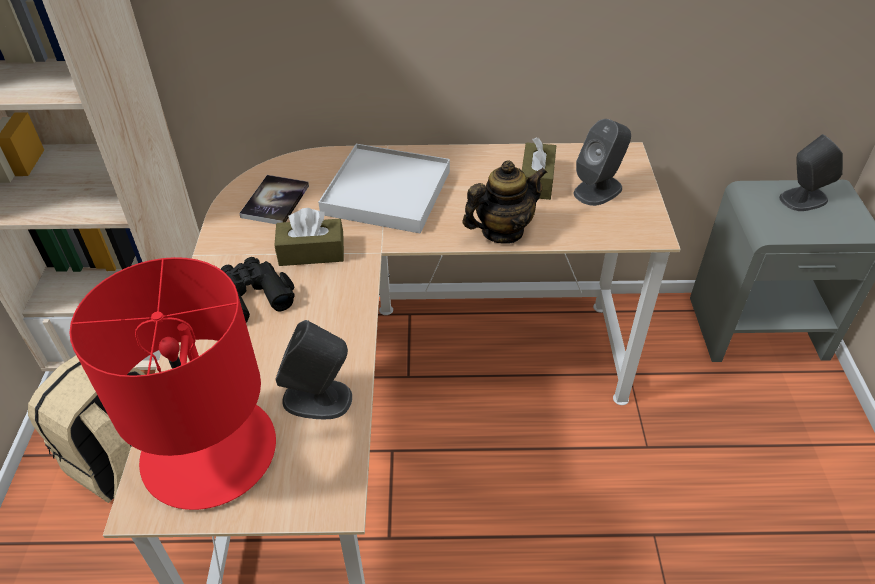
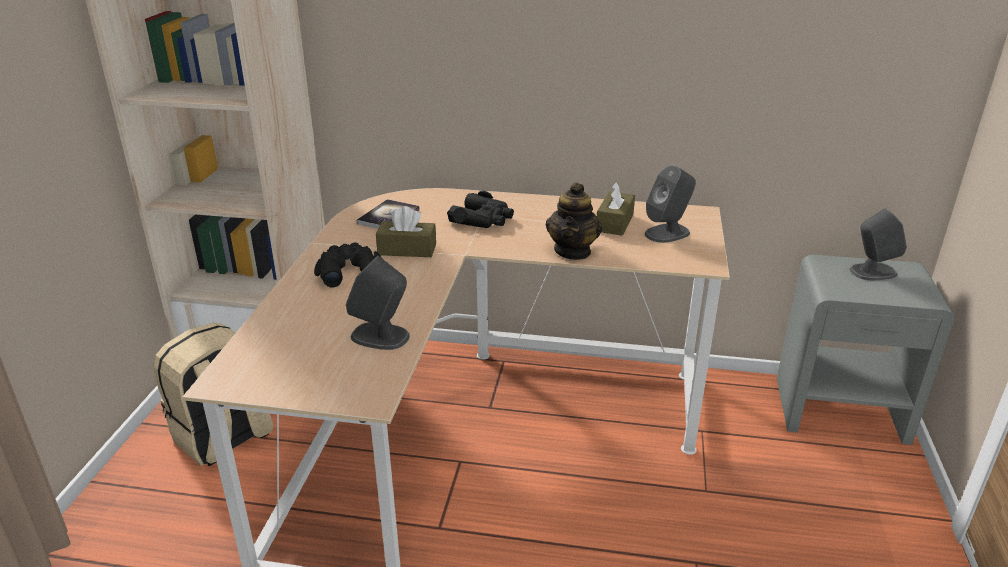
camera: 10 degrees right, 15 degrees down
(210, 450) = (283, 357): red table lamp -> none
(387, 193) = (483, 219): white tray -> black binoculars
(502, 231) = (573, 251): teapot -> teapot turned 120 degrees clockwise

